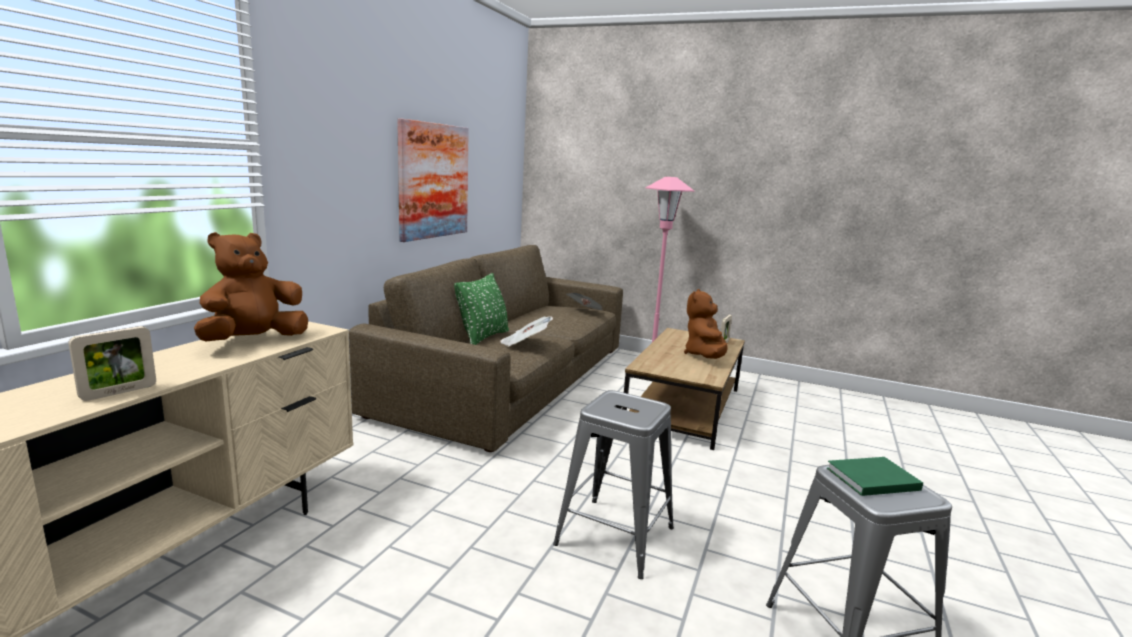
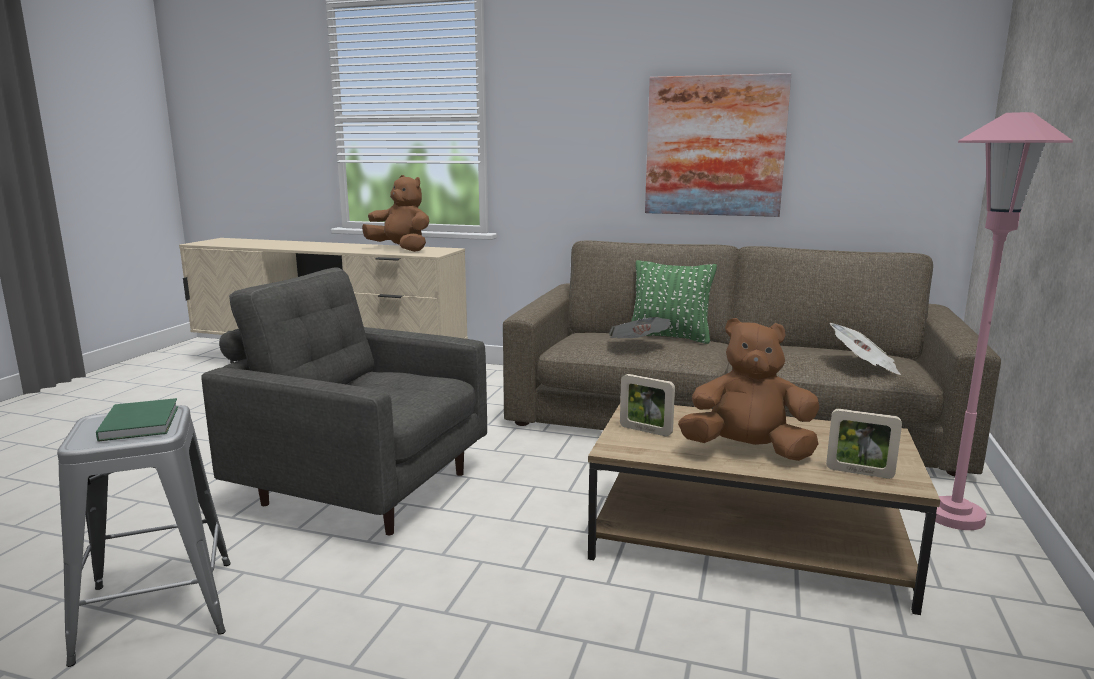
camera: 85 degrees right, 0 degrees up
(119, 392) = (307, 248): picture frame -> picture frame (645, 430)
(615, 536) = (362, 487): grey stool -> grey armchair

